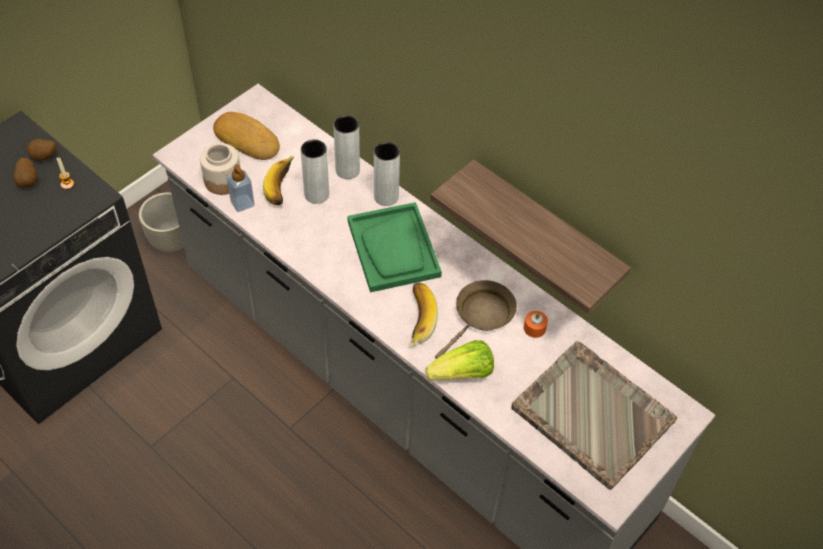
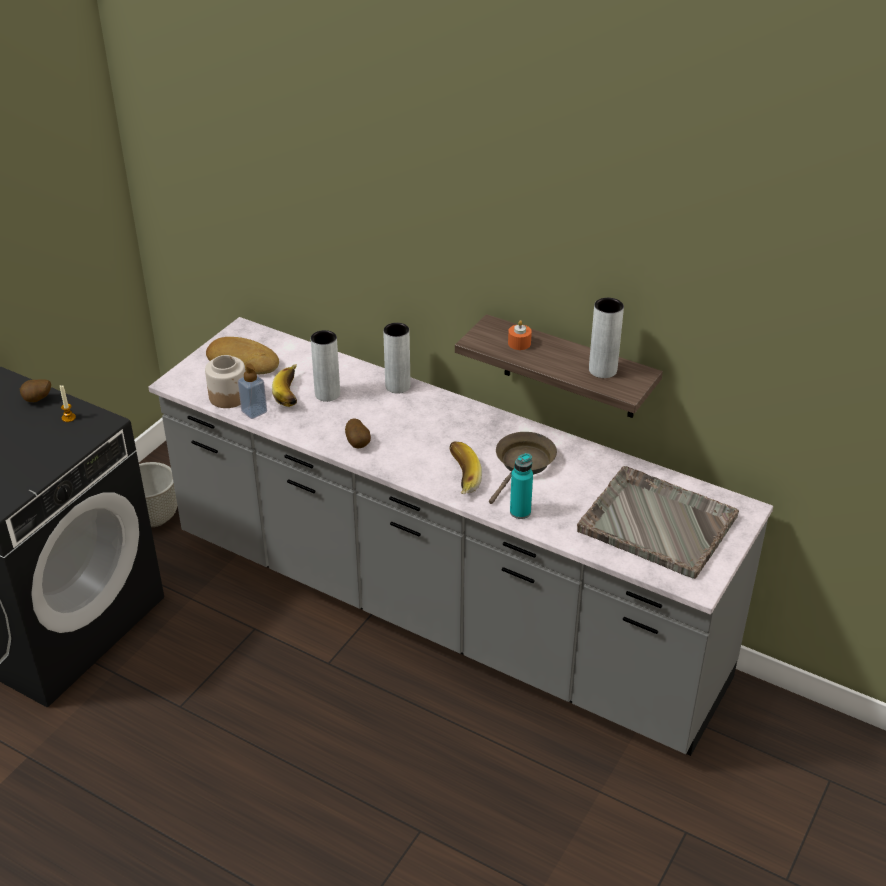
camera: 10 degrees left, 15 degrees down
(29, 181) = (27, 421): potato -> potato (358, 444)
(347, 170) = (352, 371): grey vase -> grey vase (602, 370)
(393, 249) = (419, 425): green tray -> none
(462, 374) = (520, 512): lettuce -> turquoise bottle
(534, 328) = (578, 466): orange candle -> orange candle (519, 343)

